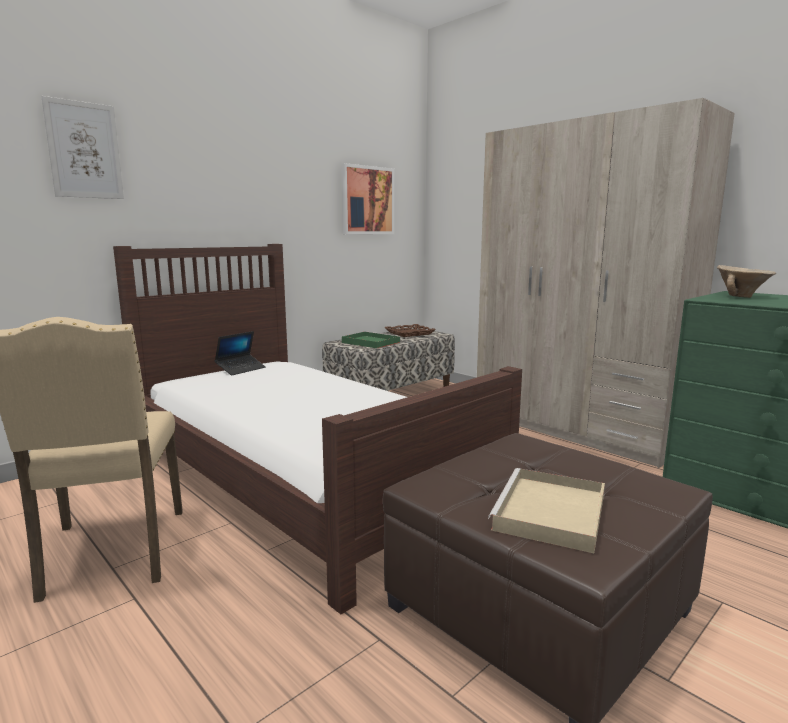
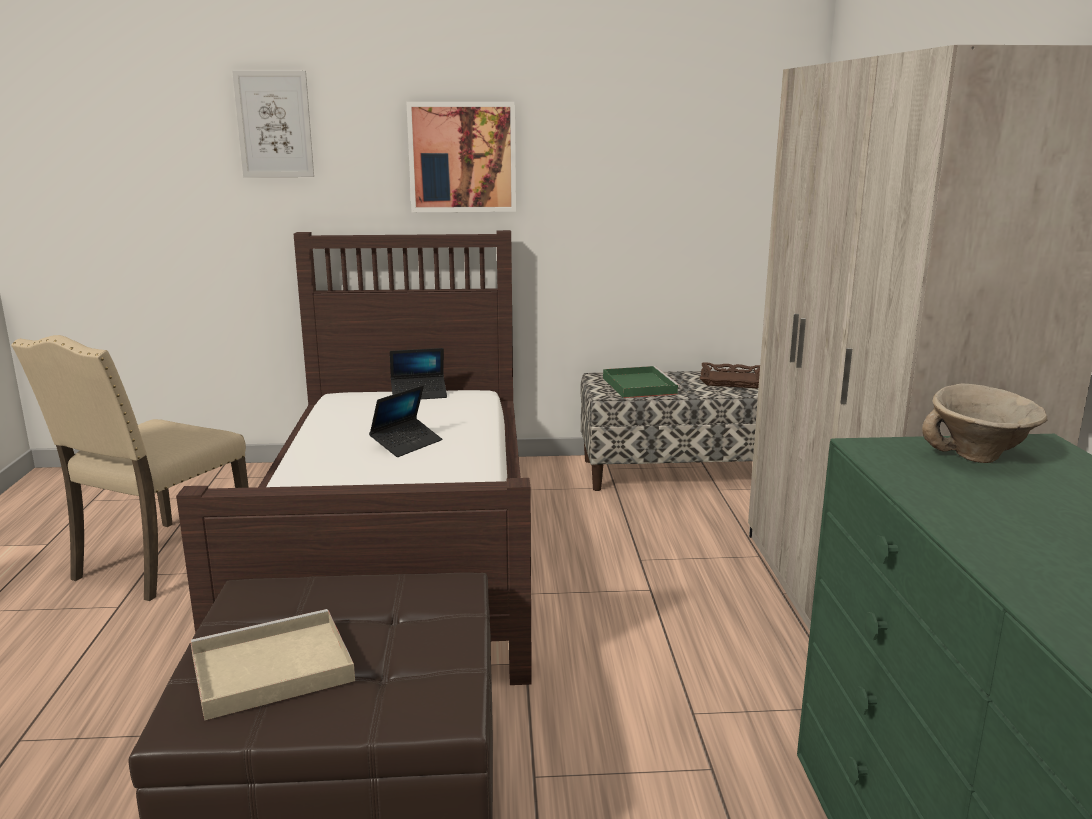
camera: 40 degrees right, 5 degrees up
(304, 392) = (406, 444): none -> laptop
(367, 200) = (686, 162): picture -> picture (462, 157)

